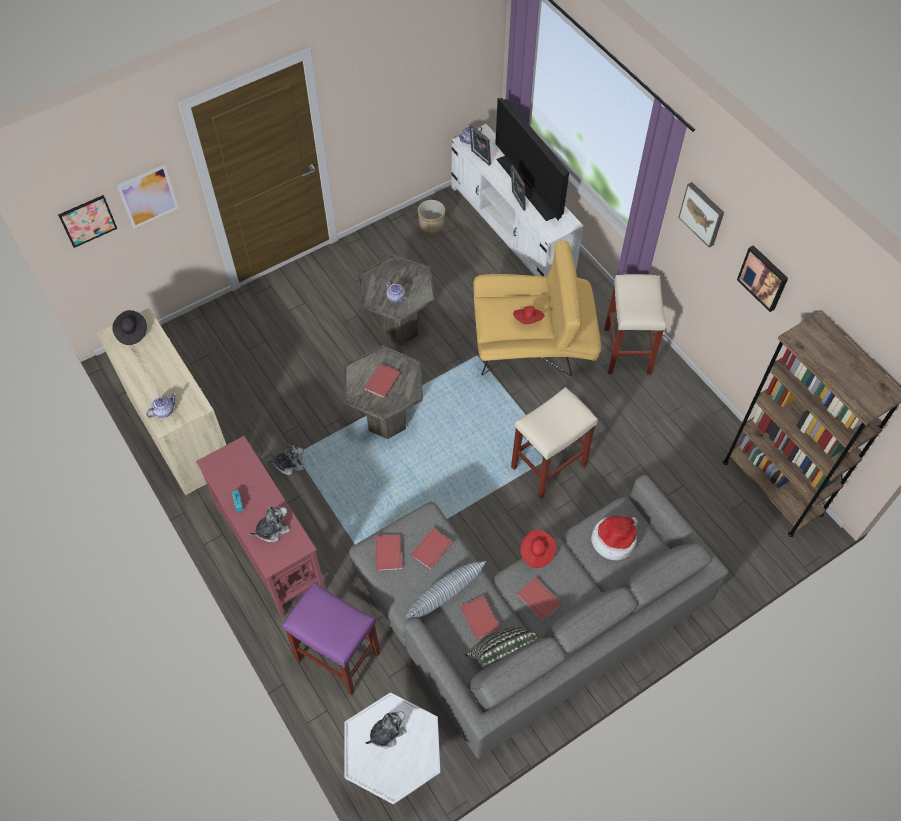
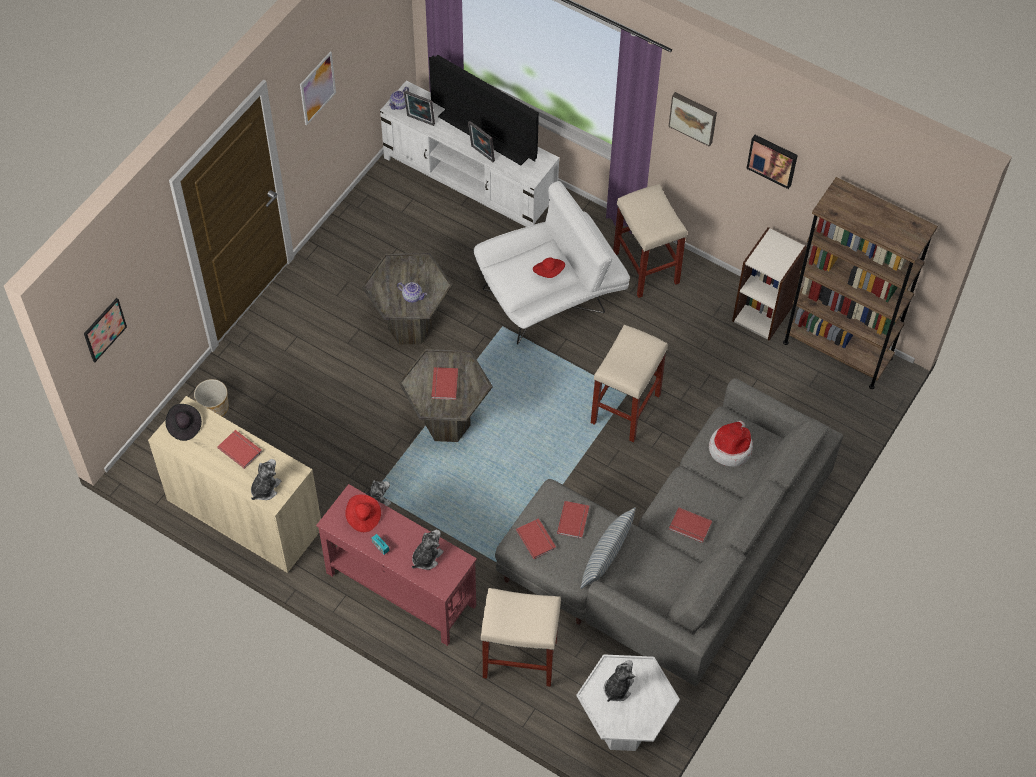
camera: 25 degrees left, 0 degrees up
(148, 196) = (148, 283): picture -> picture (317, 88)
(164, 411) = (265, 488): teapot -> plush toy
(337, 656) = (518, 659): purple stool -> beige stool
(431, 225) = (385, 207): planter -> planter (214, 407)
(481, 617) = (647, 561): red book -> red book (240, 449)
(500, 654) = (680, 585): pillow -> none
(532, 344) = (551, 295): yellow armchair -> white armchair
(536, 552) = (668, 486): red hat -> red hat (363, 517)
(716, 428) = (763, 313): none -> bookcase

